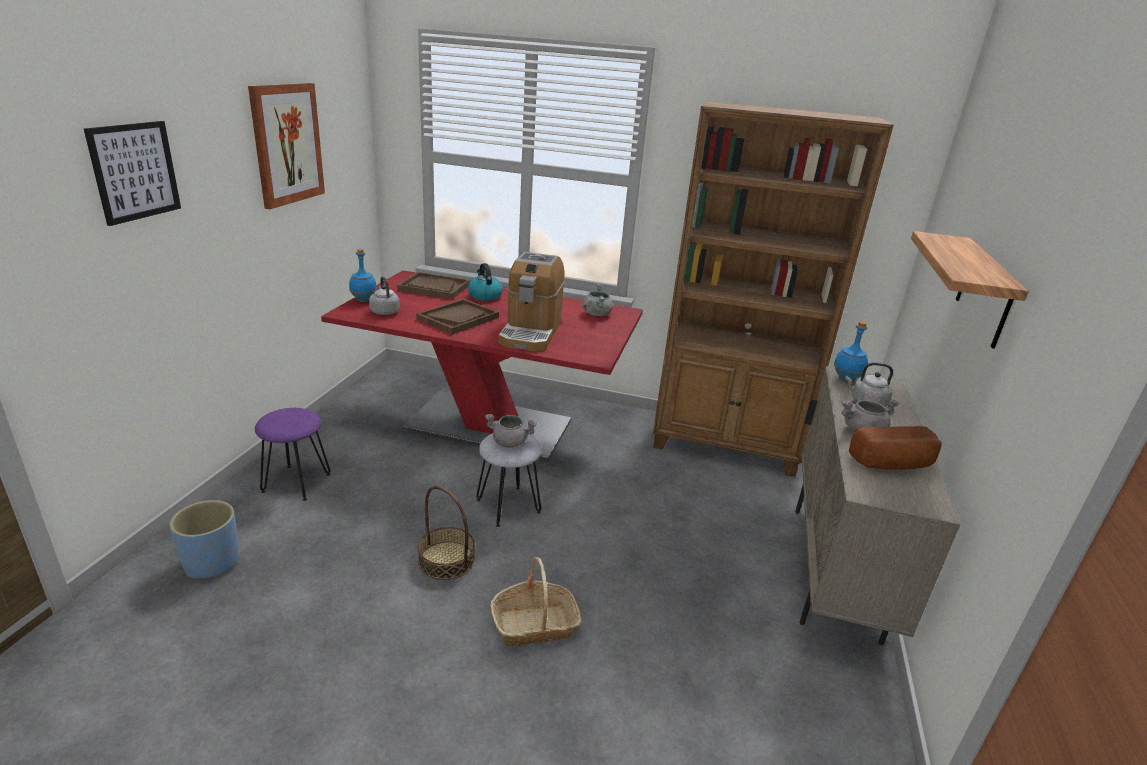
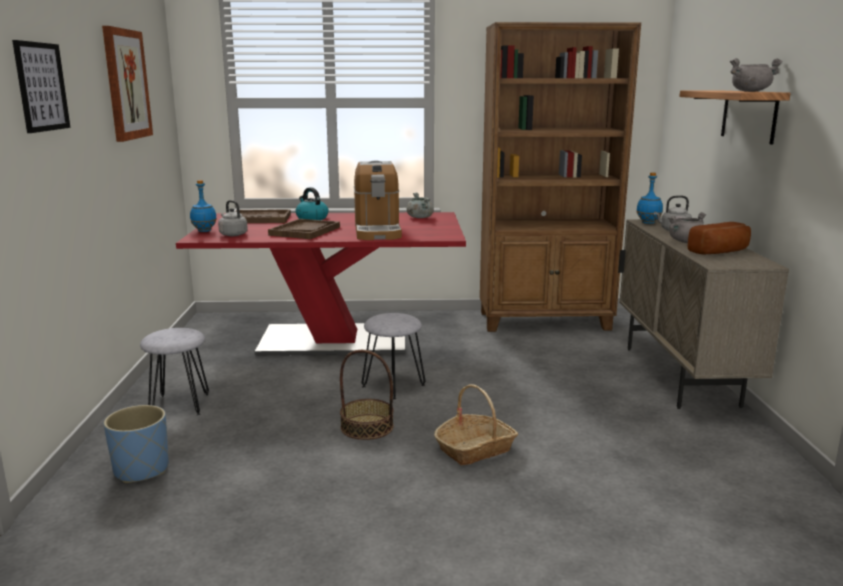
camera: 15 degrees left, 10 degrees down
(297, 482) = (180, 405): purple stool -> grey stool
(510, 442) = (392, 319): grey cooking pot -> grey cooking pot (751, 91)

